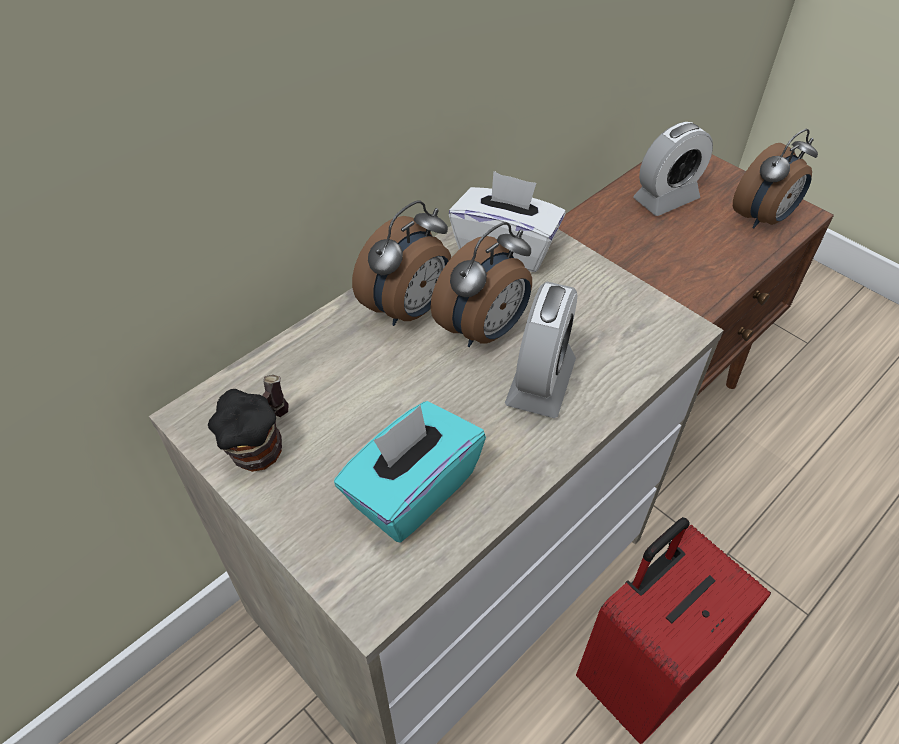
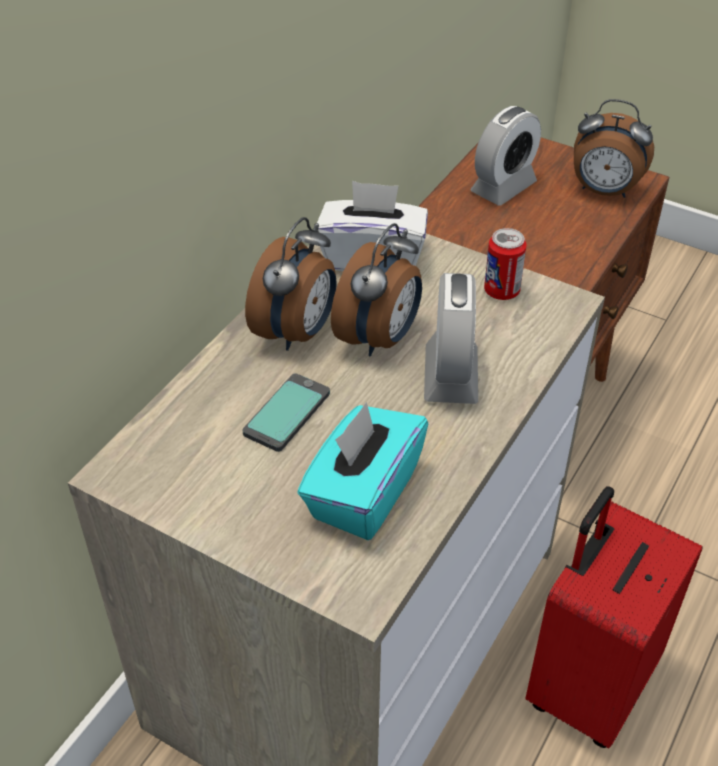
camera: 15 degrees left, 5 degrees down
(262, 445) = (199, 485): mug -> none
(369, 389) = (286, 413): none -> phone
(619, 305) = (501, 291): none -> can
(763, 219) = (604, 191): alarm clock -> alarm clock turned 75 degrees clockwise

